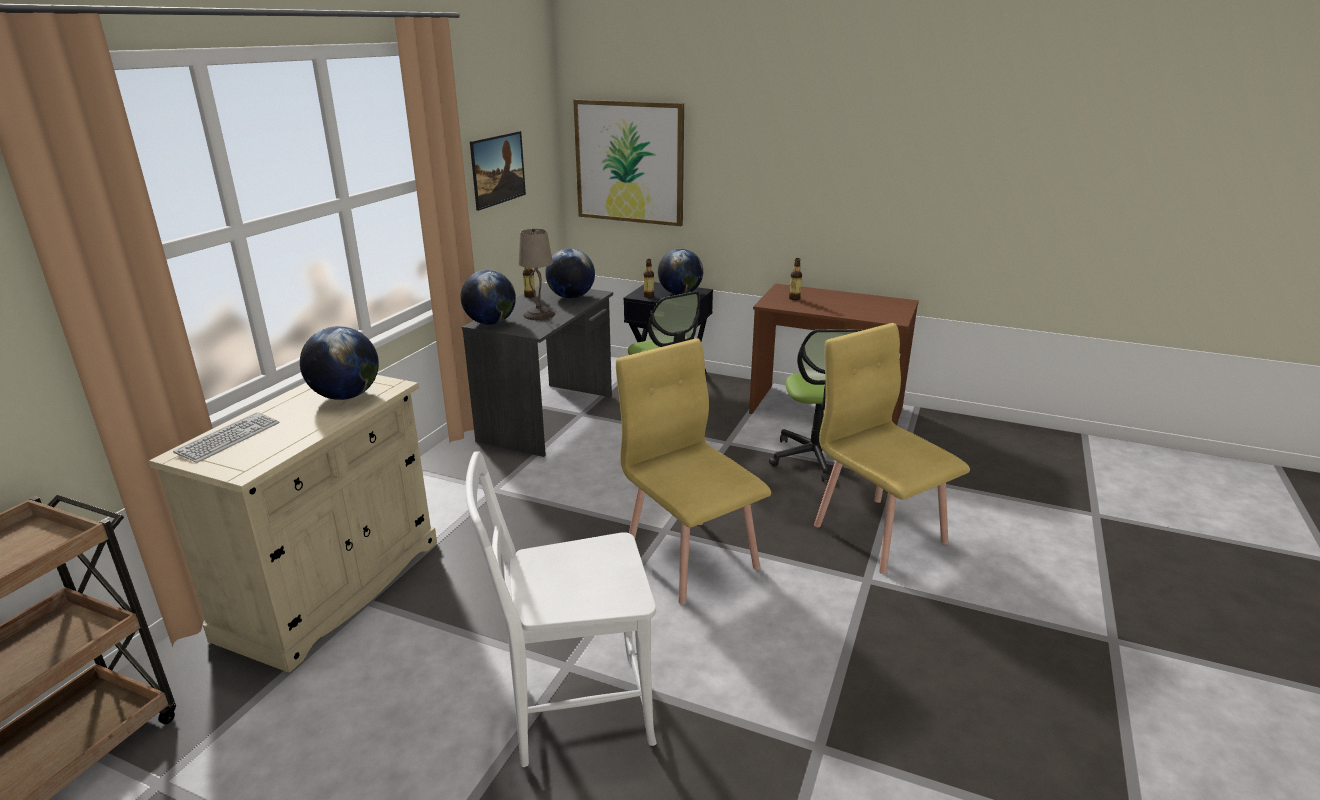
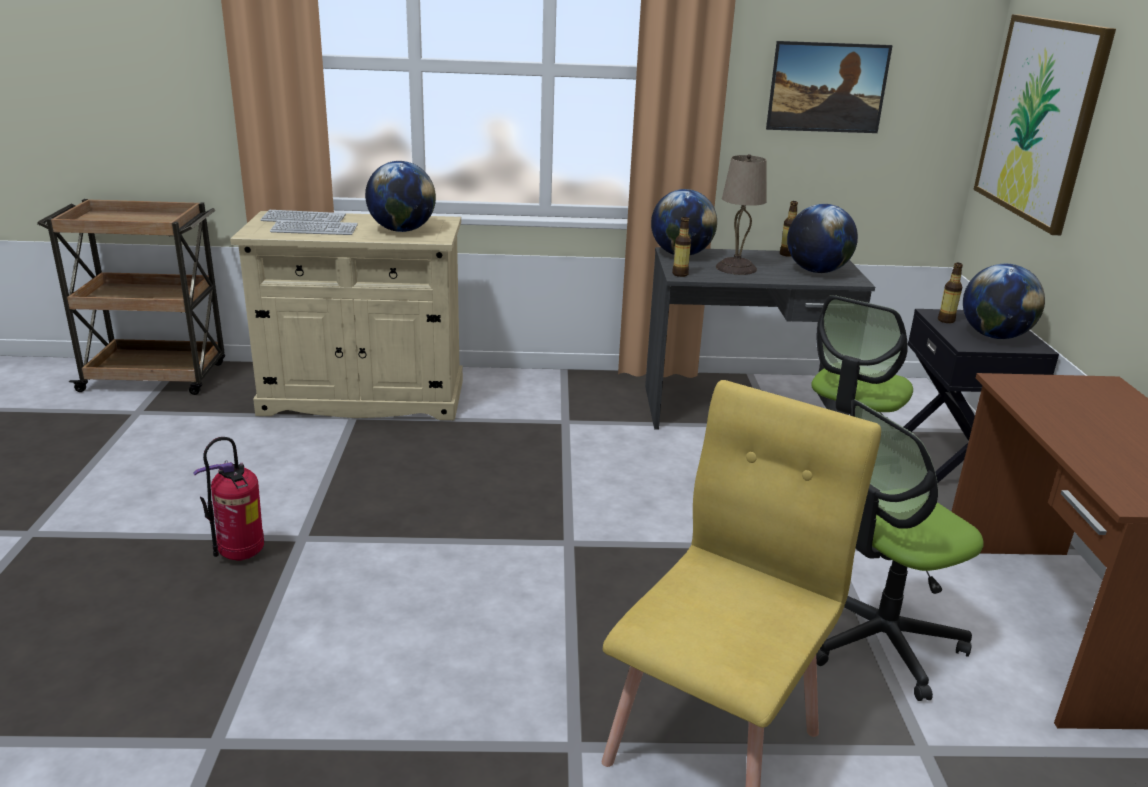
camera: 65 degrees right, 0 degrees up
(280, 436) = (314, 229): none -> keyboard
(571, 710) = (241, 556): white chair -> fire extinguisher
(691, 558) = (525, 574): yellow chair -> none
(794, 298) = (1071, 398): bottle -> bottle (680, 274)

